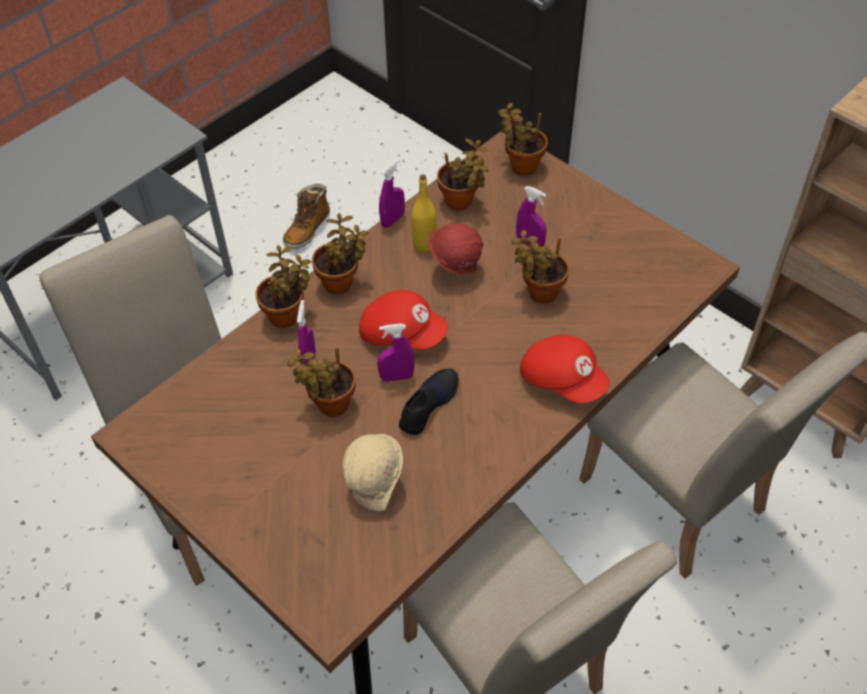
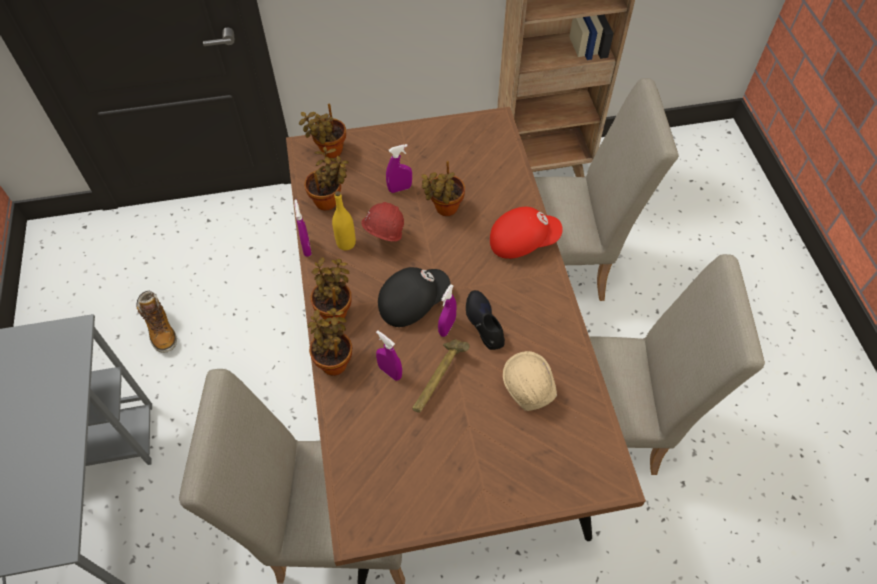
camera: 55 degrees left, 5 degrees up
(329, 405) = (437, 380): potted plant -> hammer
(402, 333) = (412, 302): red cap -> black cap

